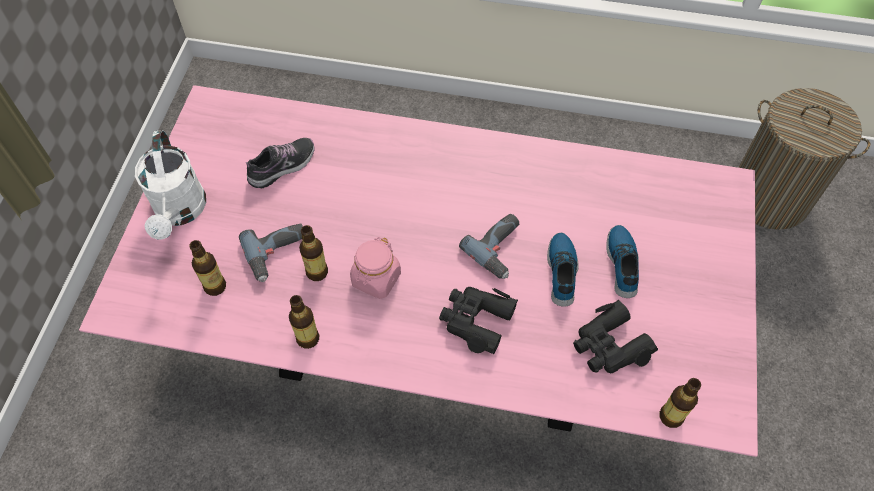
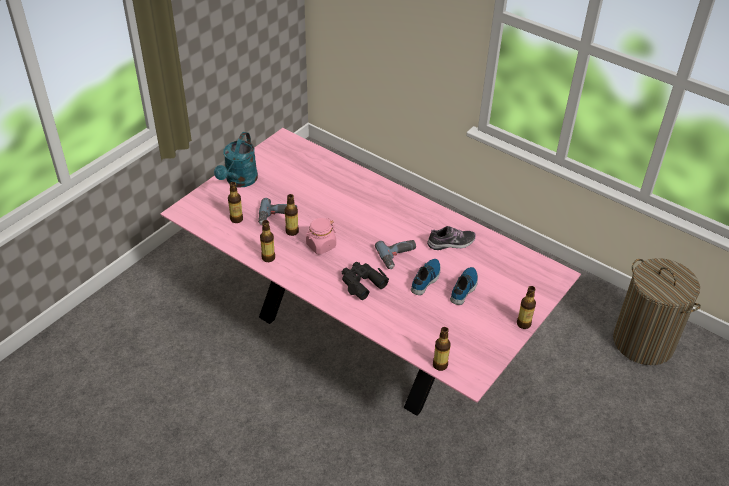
camera: 25 degrees right, 15 degrees down
(180, 212) = (239, 181): white watering can -> turquoise watering can
(282, 167) = (305, 179): shoe -> shoe (451, 243)
(609, 345) = (428, 321): black binoculars -> none
(735, 288) = (523, 324): none -> bottle

